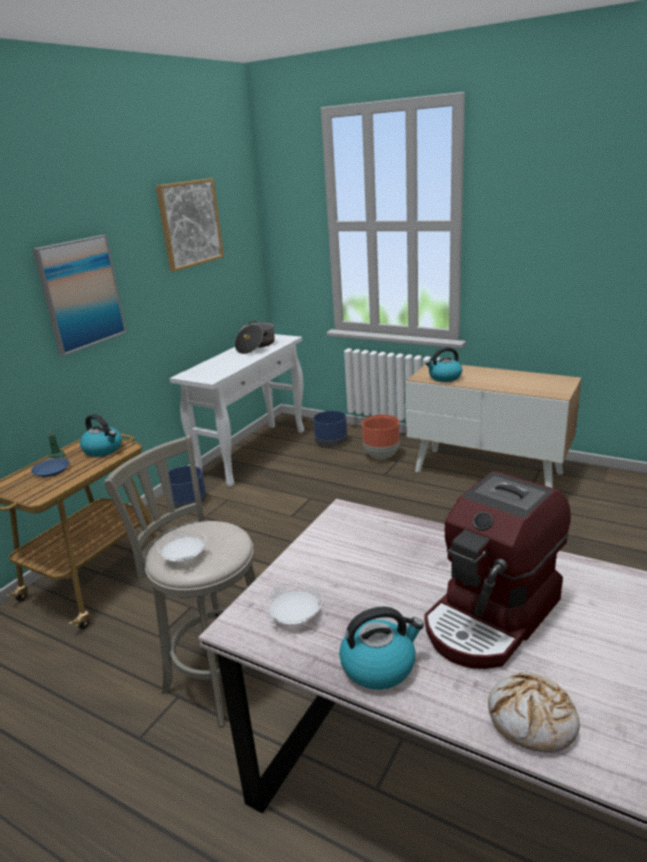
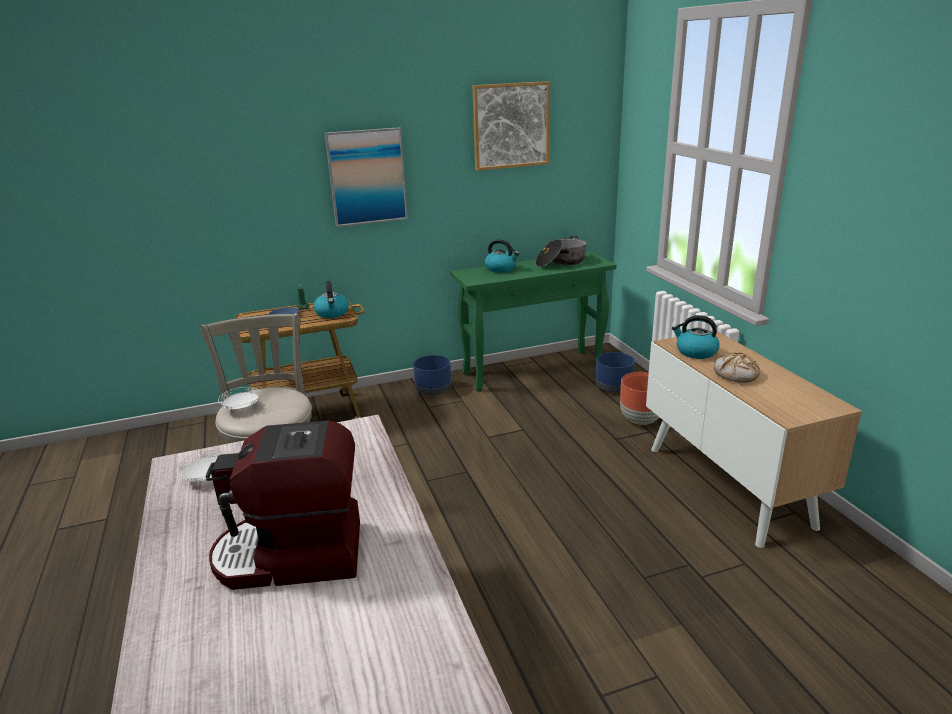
camera: 40 degrees right, 0 degrees up
(253, 453) = (533, 370): white console table -> green console table
(379, 665) = (182, 536): kettle -> kettle (501, 269)
(532, 720) = (177, 633): bread -> bread (736, 374)

